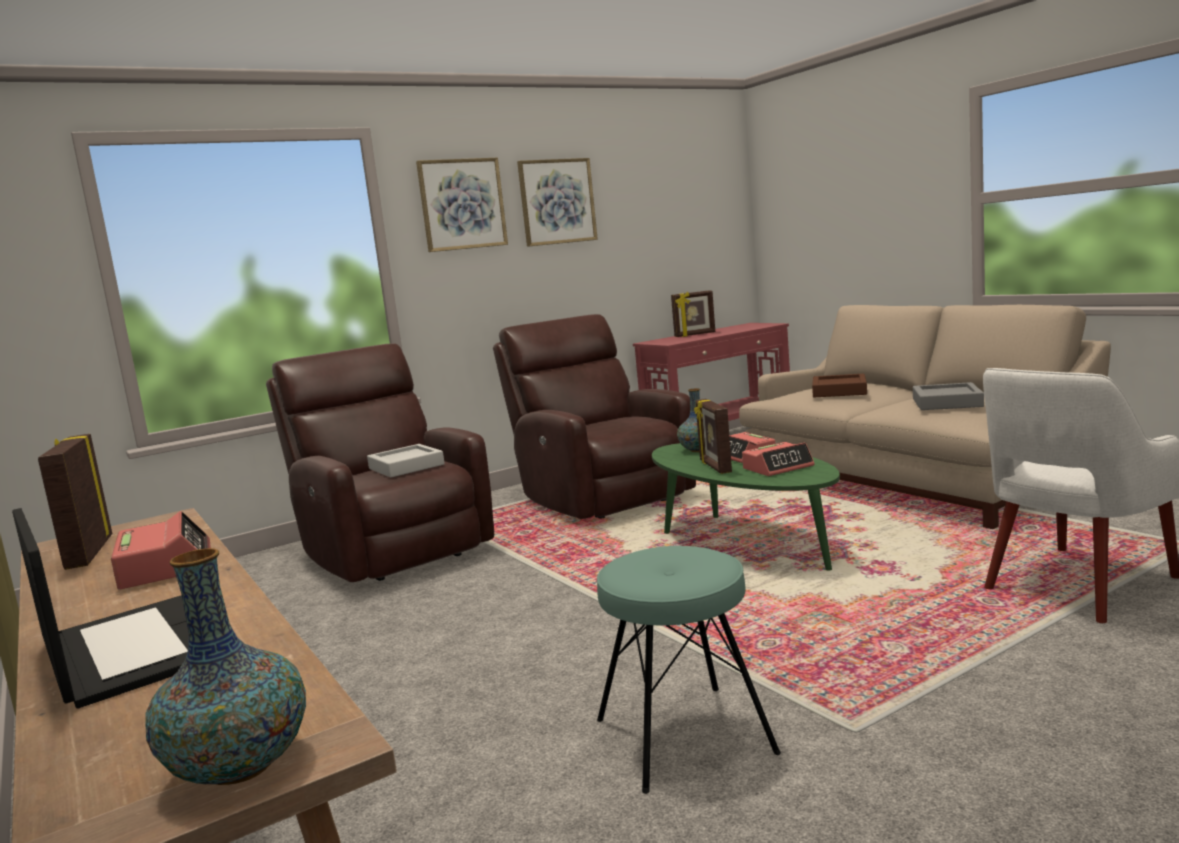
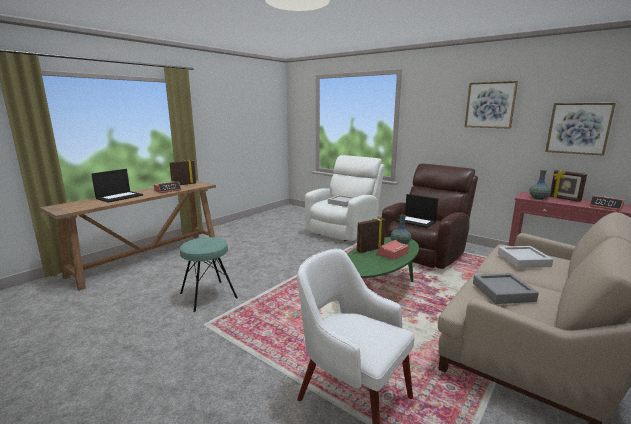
camera: 70 degrees right, 5 degrees up
(240, 767) = (61, 209): vase -> vase (538, 198)
(394, 551) = (344, 231): brown armchair -> white armchair
(462, 204) = (435, 103): picture -> picture (578, 128)
(613, 426) = (416, 221): none -> laptop
(778, 467) = (371, 262): alarm clock -> alarm clock (606, 207)
(839, 391) = (523, 260): brown tray -> grey tray

